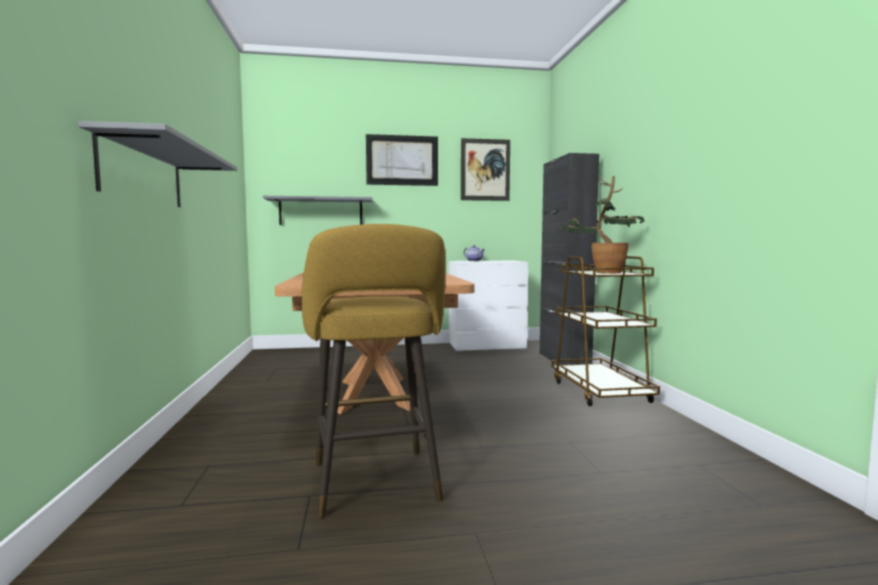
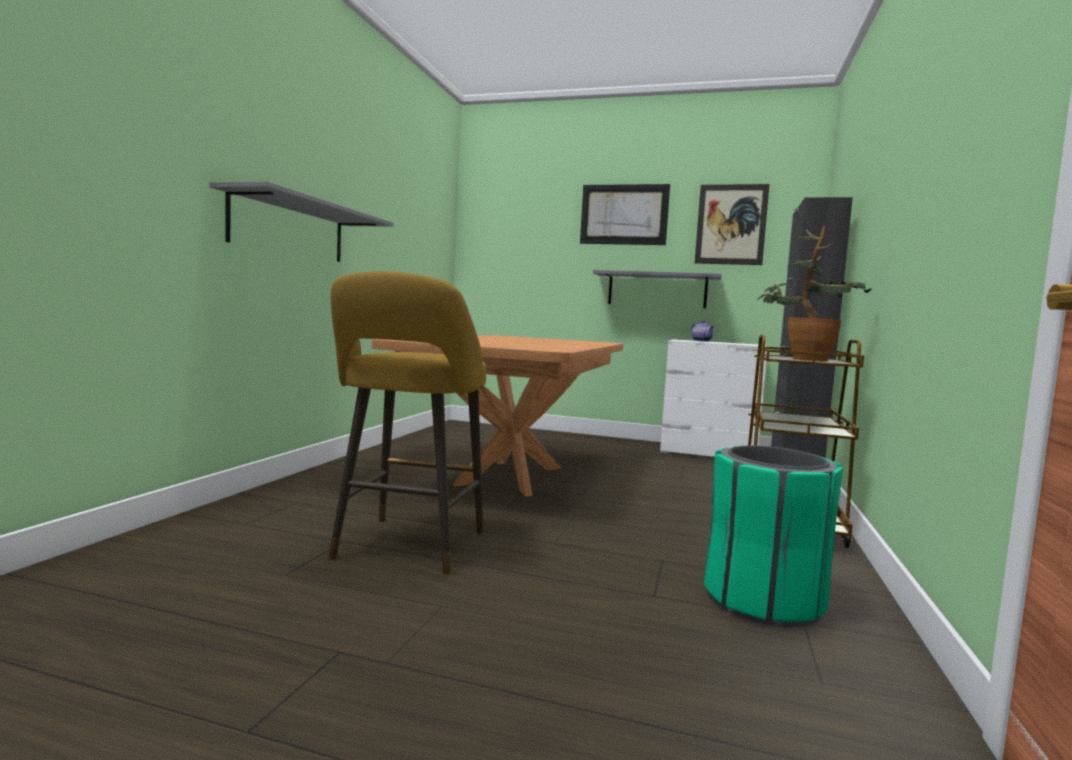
camera: 25 degrees right, 0 degrees up
(321, 212) = (528, 274): grey shelf -> grey shelf (657, 290)
(662, 456) = (764, 601): none -> green trash can

